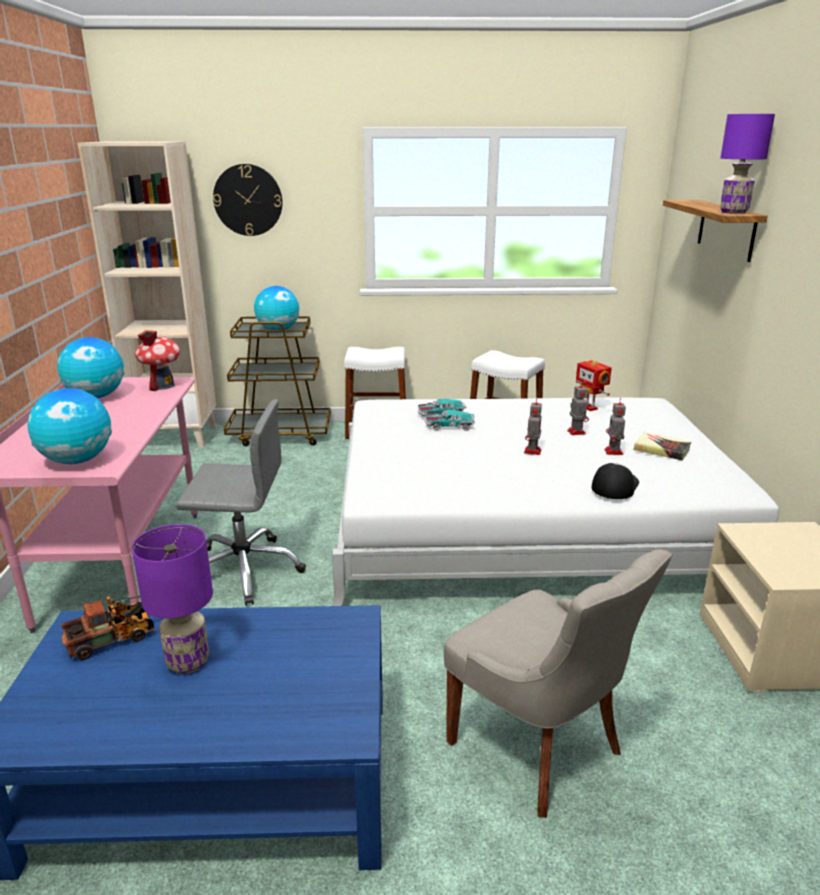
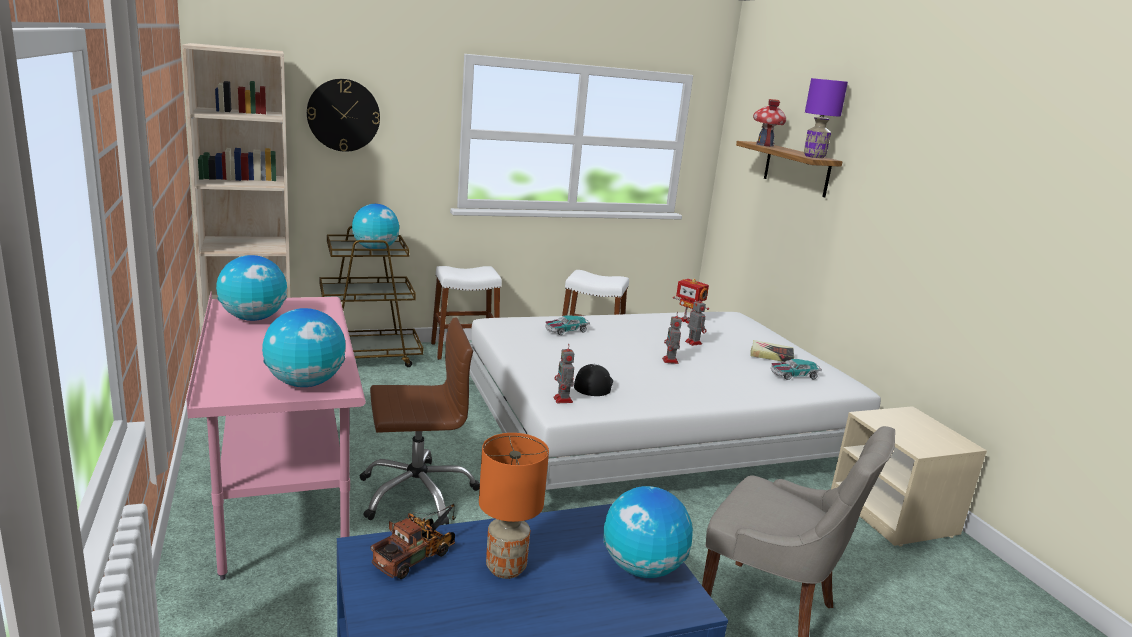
camera: 20 degrees left, 5 degrees down
(162, 385) = (316, 306): toy house -> toy house (764, 145)
(187, 662) = (505, 568): purple table lamp -> orange table lamp
(244, 570) = (417, 493): grey office chair -> brown office chair
(327, 682) = (642, 568): none -> globe
(449, 426) = (582, 341): toy car -> toy car (793, 375)
(613, 452) = (735, 359): toy robot -> toy robot (563, 400)
(614, 485) = (756, 386): cap -> cap (593, 385)

